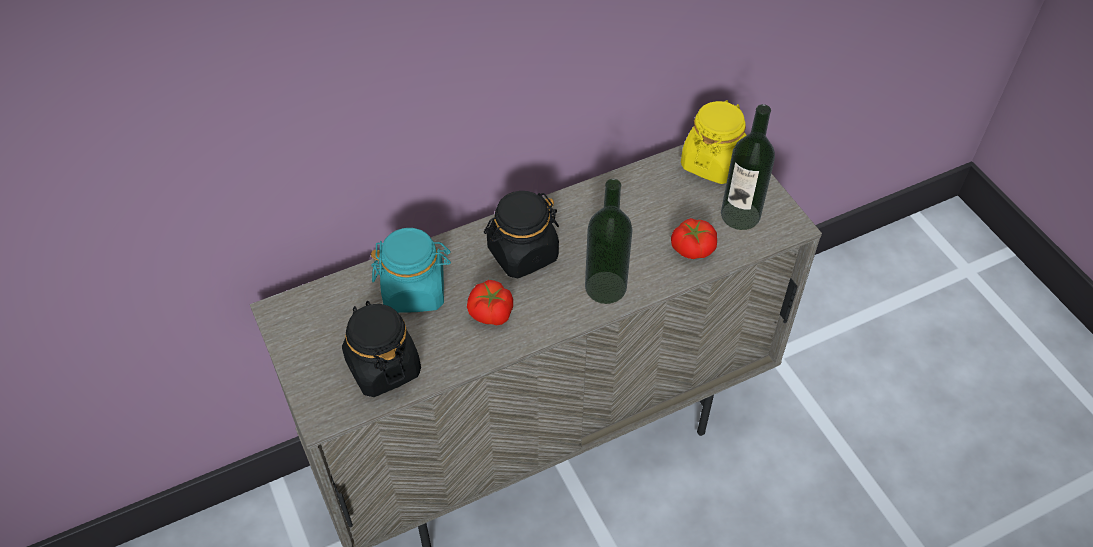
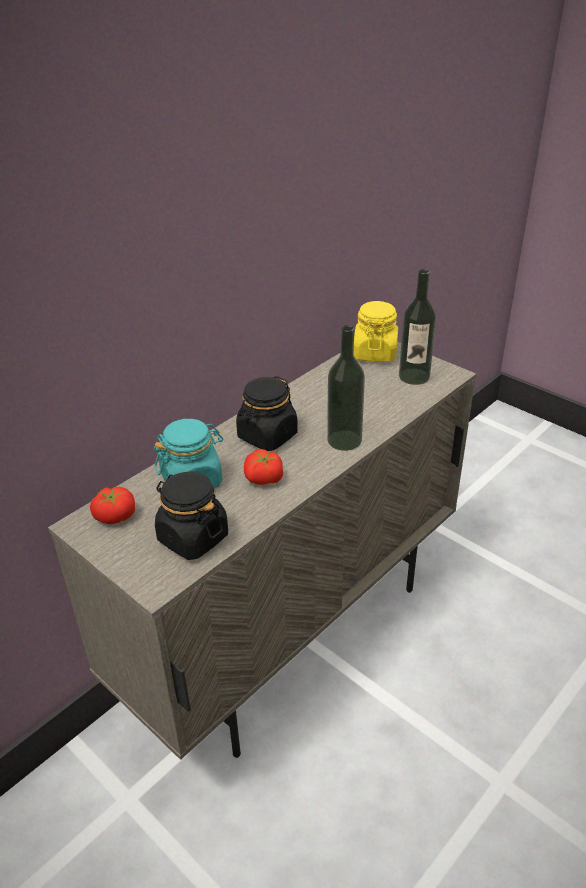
camera: 20 degrees left, 15 degrees down
(692, 247) = (392, 402): tomato -> tomato (114, 515)

